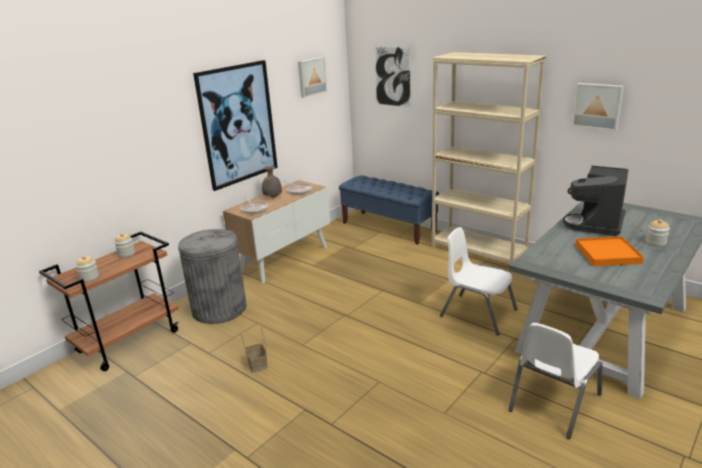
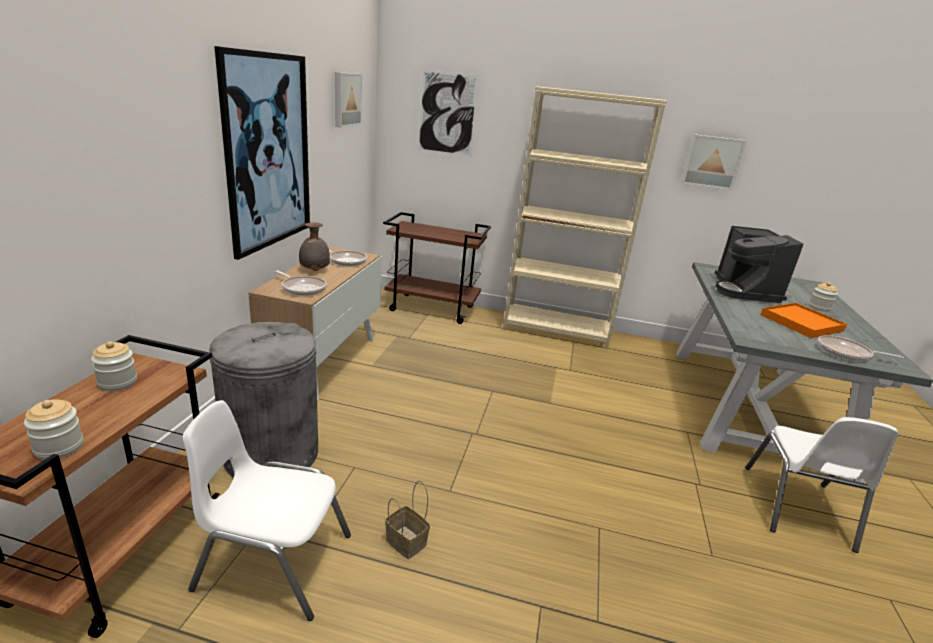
camera: 30 degrees left, 0 degrees up
(388, 227) = (433, 308): blue bench -> brown cart
(478, 313) = (623, 406): white chair -> white chair (274, 562)
(608, 280) = (846, 353): none -> frying pan

